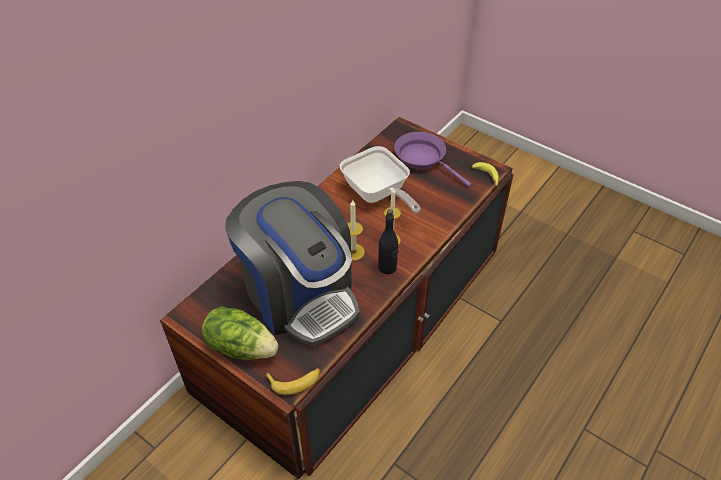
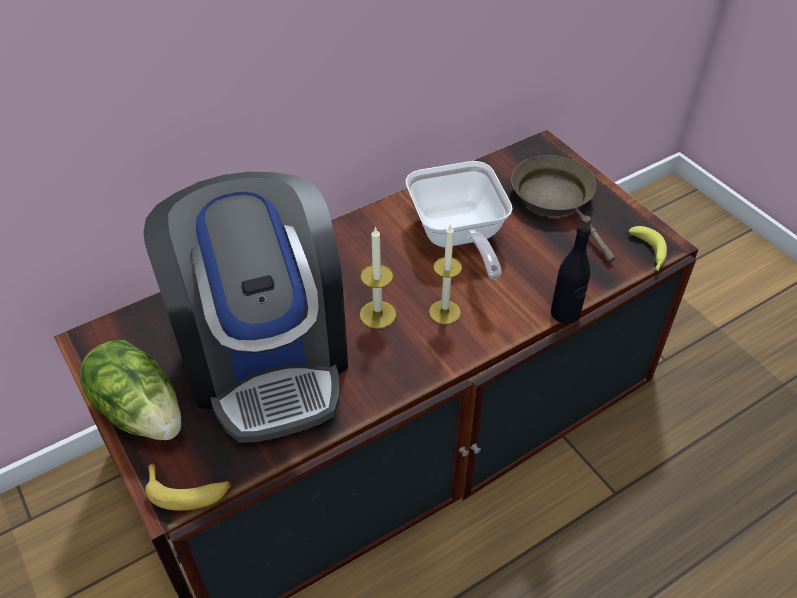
camera: 20 degrees right, 0 degrees up
(387, 267) = (419, 353): black bottle -> black bottle (565, 313)
(423, 158) = (556, 200): purple frying pan -> brown frying pan

